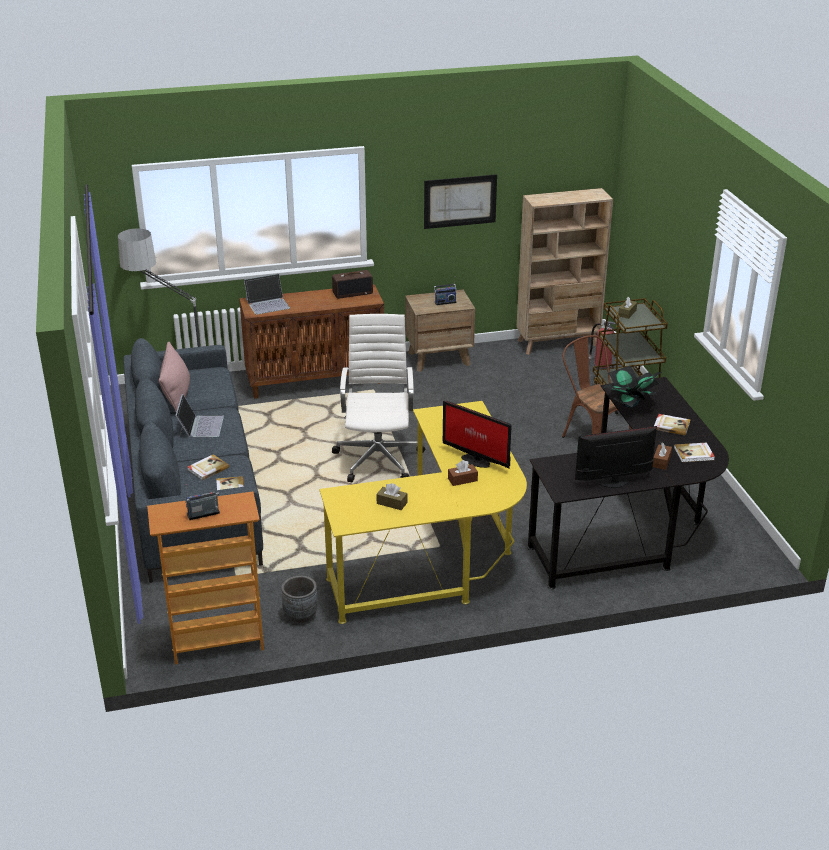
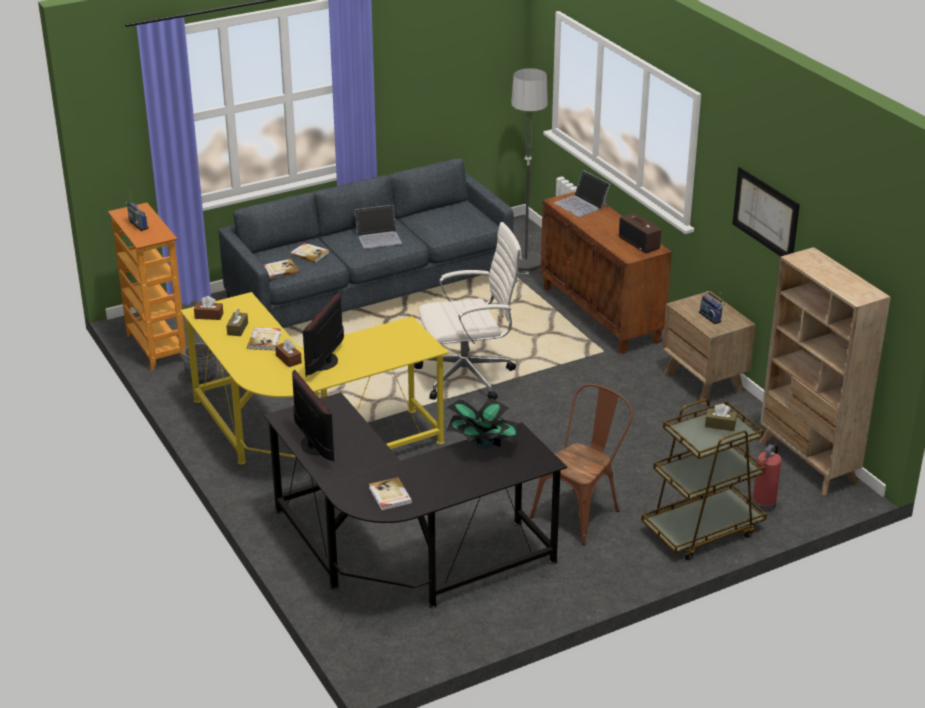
camera: 75 degrees right, 0 degrees up
(176, 394) = (429, 216): pink pillow -> none
(661, 461) = (364, 474): brown tissue box -> brown tissue box (209, 316)
(671, 426) = (447, 476): book -> book (265, 340)

